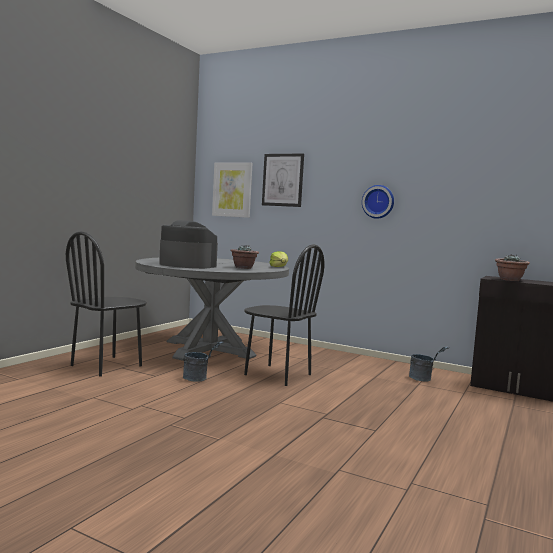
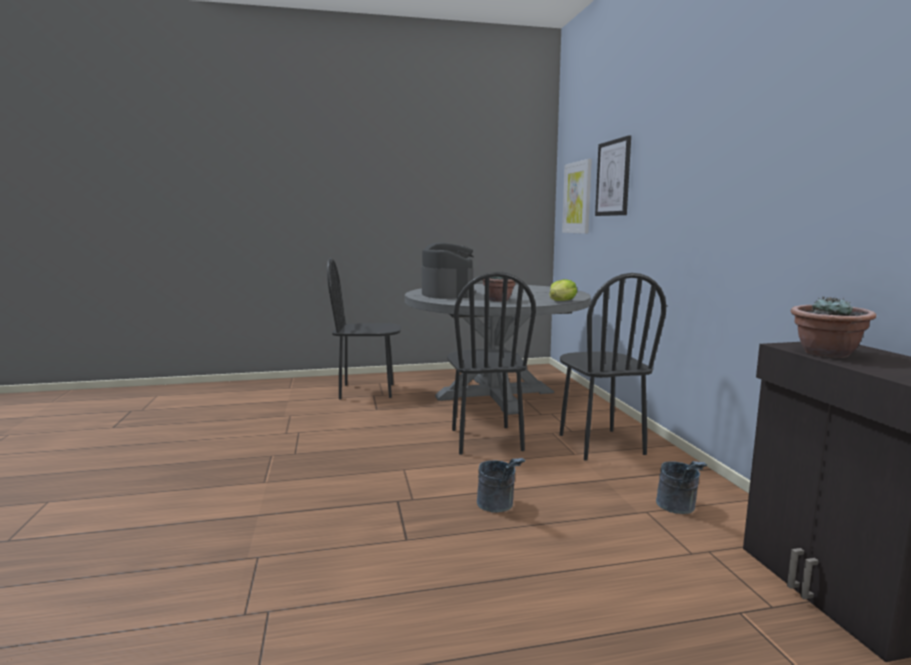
camera: 50 degrees right, 5 degrees up
(199, 378) = (402, 422): grey bucket -> grey bucket (499, 506)
(333, 362) = (600, 444): none -> black chair
(378, 202) = (700, 198): wall clock -> none

